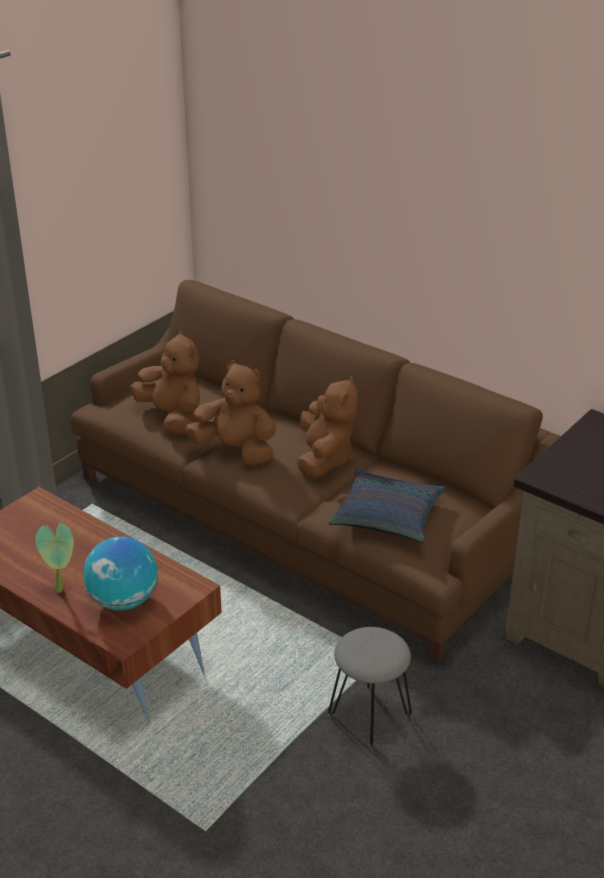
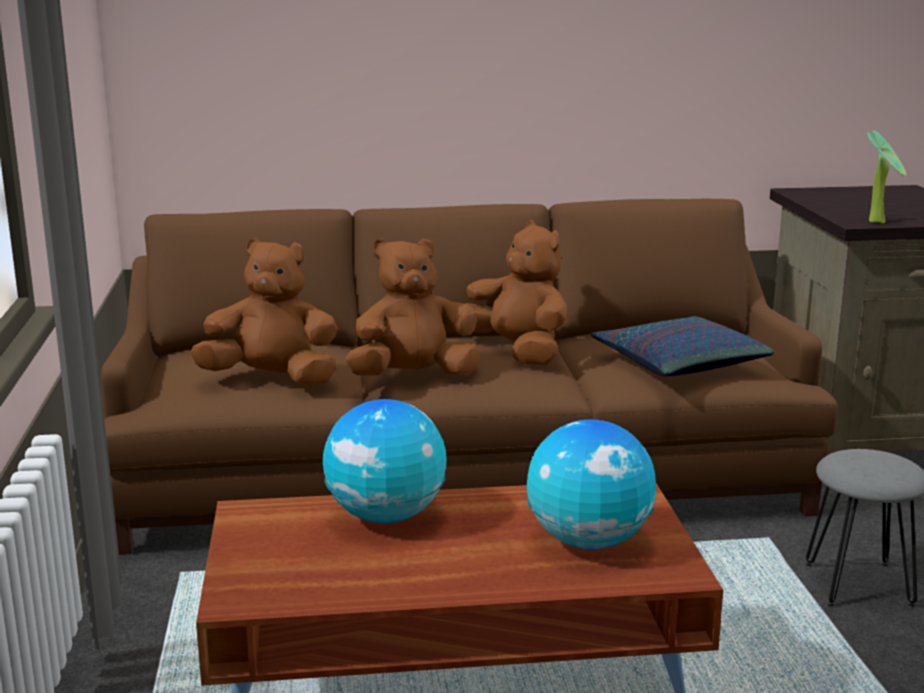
camera: 45 degrees left, 15 degrees down
(61, 589) = (488, 571): potted plant -> potted plant (879, 221)
(79, 535) = (386, 516): none -> globe

